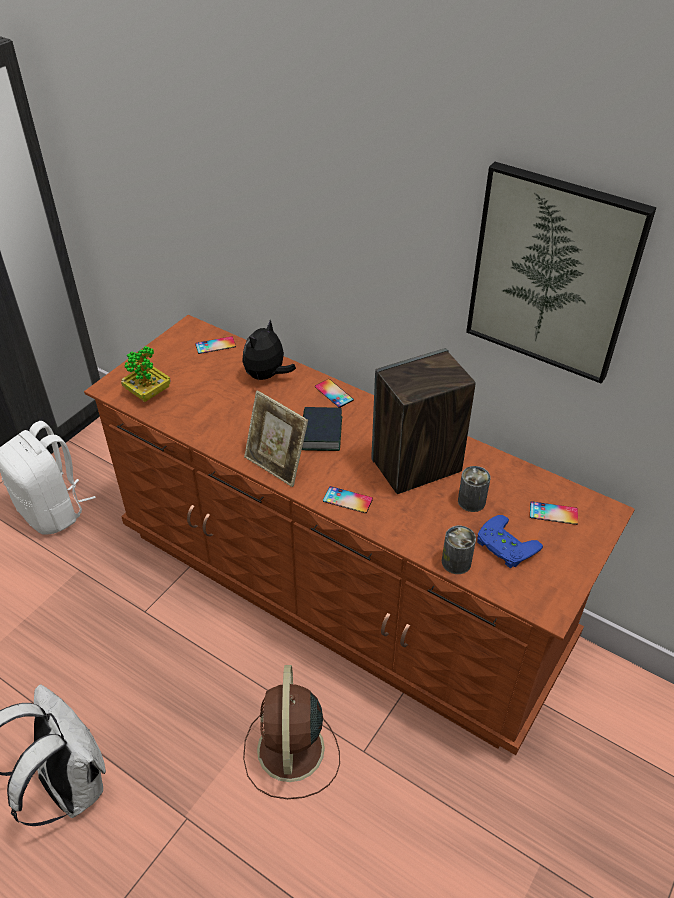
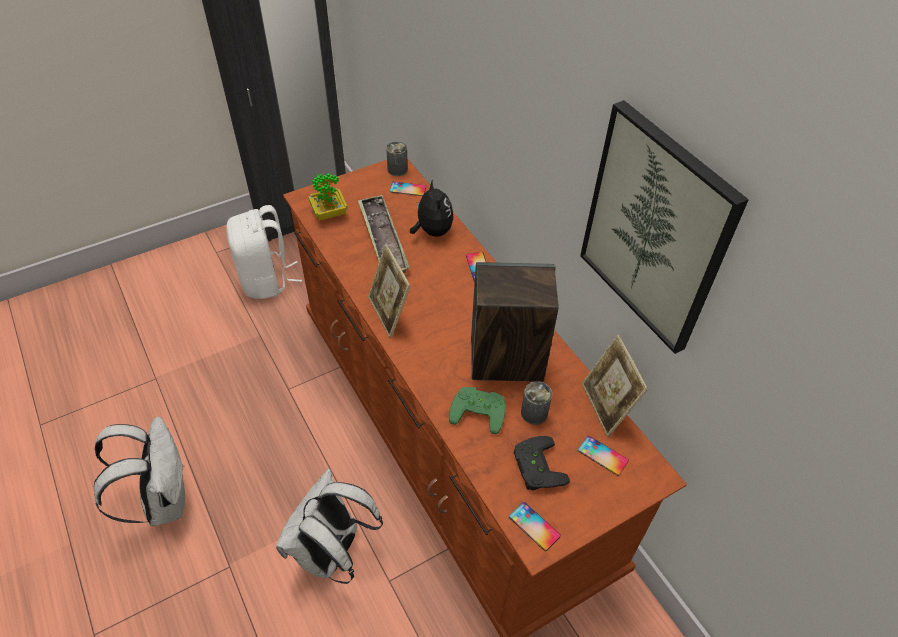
camera: 25 degrees right, 5 degrees up
(222, 399) = (383, 239): none -> tray
(267, 376) = (432, 231): plush toy -> plush toy turned 105 degrees clockwise
(290, 752) = (332, 553): brown fan -> white backpack
(321, 433) = (444, 299): book -> none
(347, 500) = (427, 368): phone -> phone (534, 526)
(421, 517) = (479, 409): none -> green game controller
(456, 562) = (483, 463): can -> can (397, 169)
(504, 546) = (535, 467): blue game controller -> black game controller
(529, 472) = (606, 407): none -> picture frame

